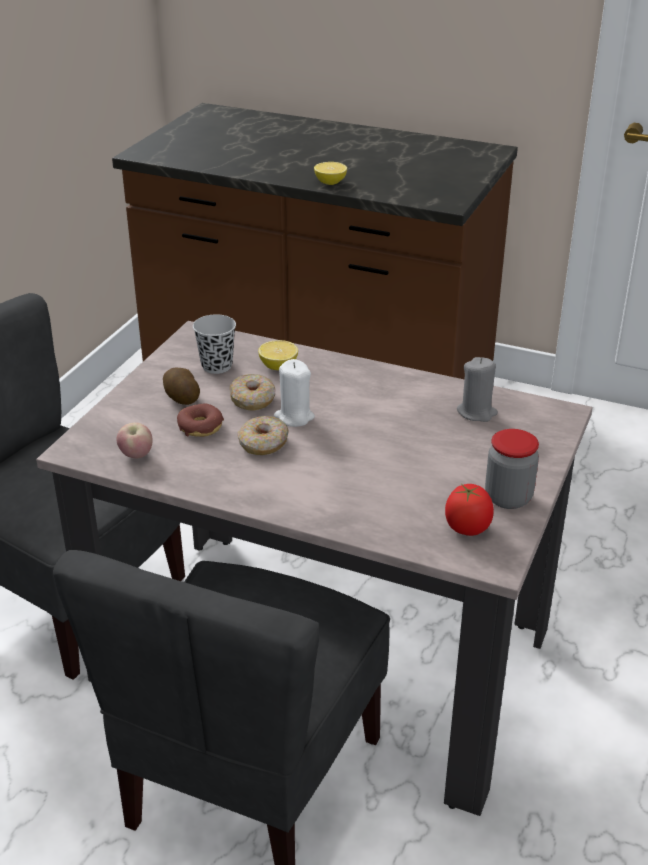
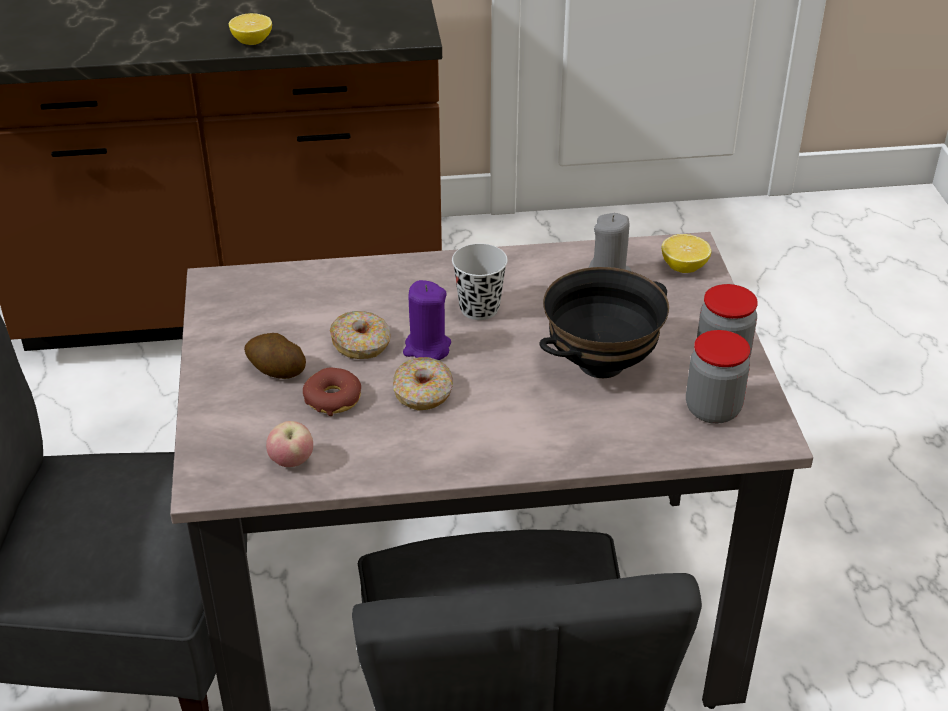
camera: 30 degrees left, 5 degrees up
(217, 366) = (280, 316): black cup -> black cup (479, 308)
(278, 366) = (352, 292): lemon -> lemon (683, 267)
(294, 417) = (427, 348): white candle -> purple candle
(411, 467) = (600, 363): none -> black bowl
(467, 528) = (712, 409): tomato -> jar

